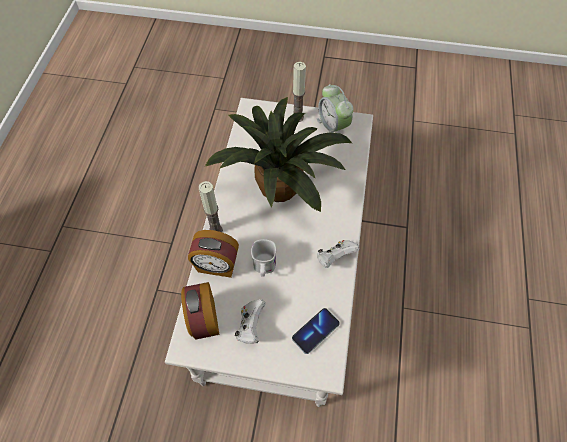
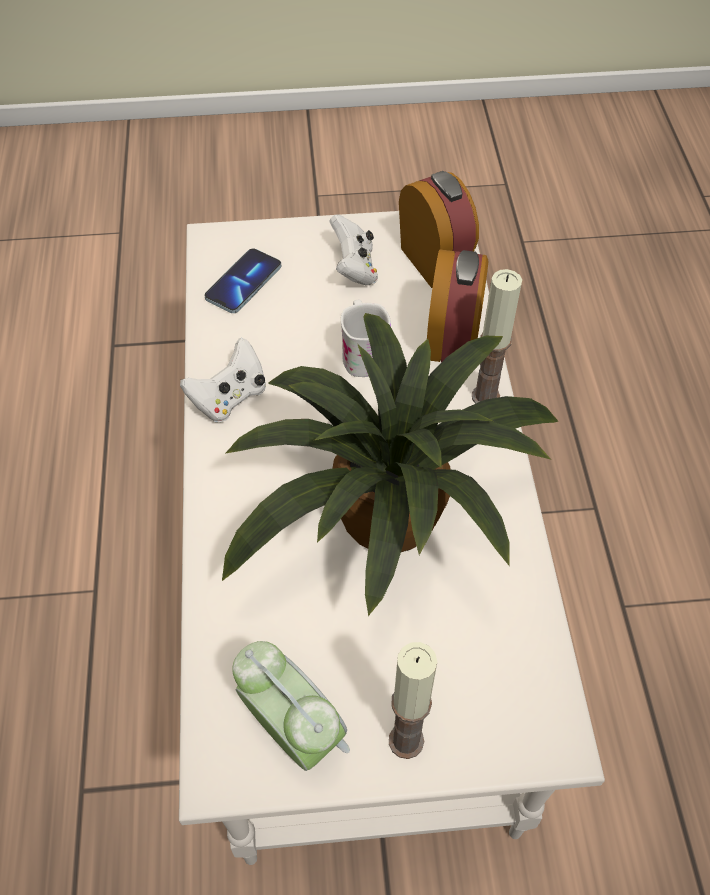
camera: 165 degrees right, 5 degrees down
(217, 265) = (452, 338): alarm clock -> alarm clock turned 105 degrees clockwise

